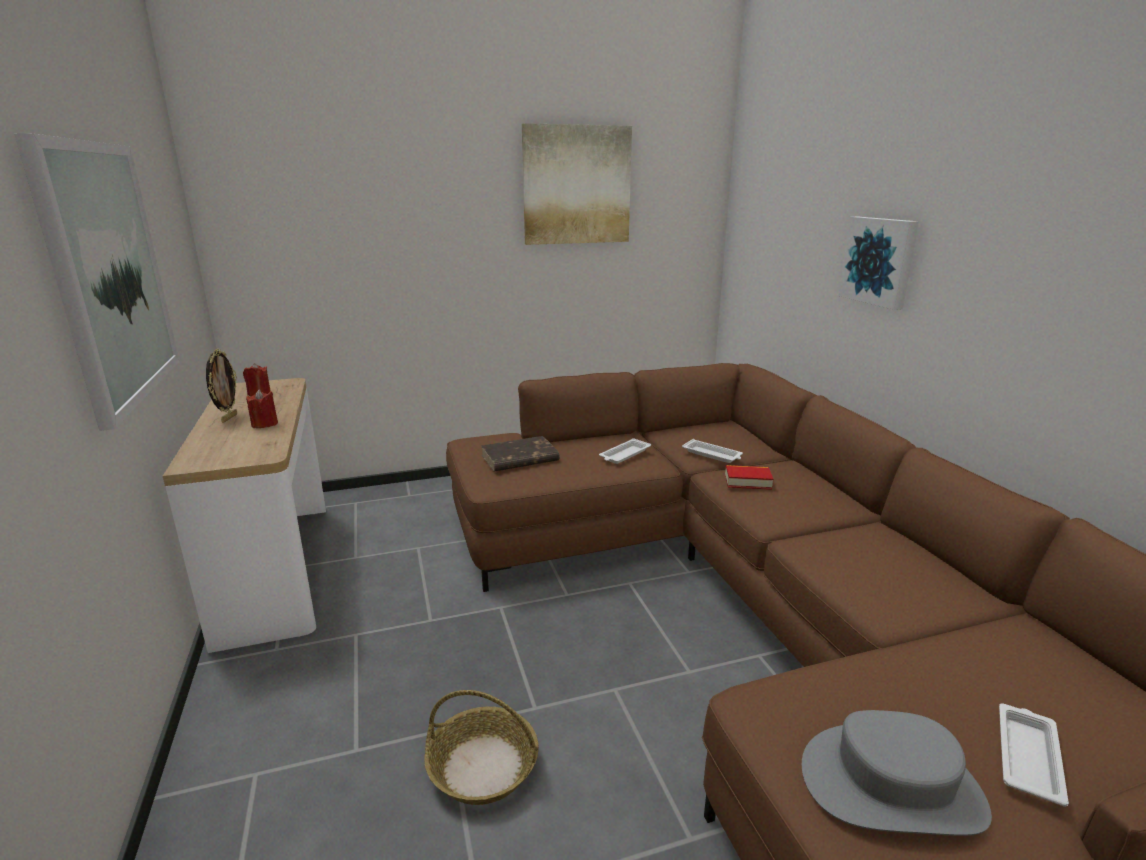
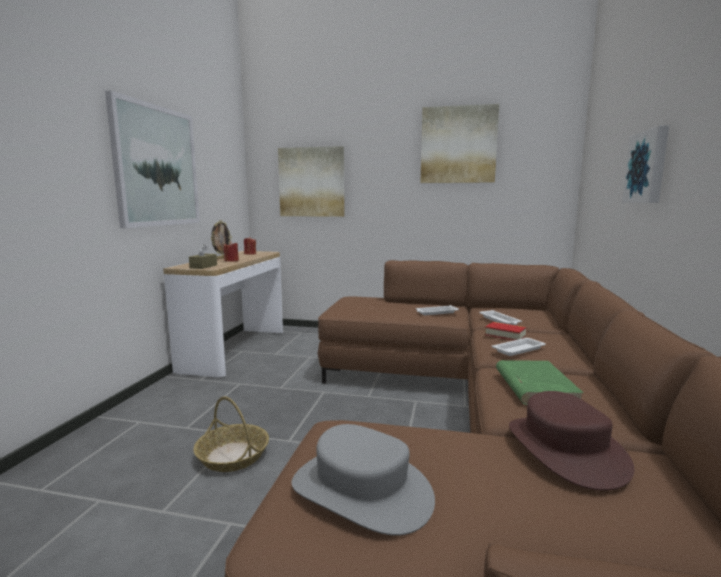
camera: 30 degrees right, 10 degrees down
(242, 454) = (203, 266): none -> brown tissue box
(337, 246) = (312, 182): none -> picture
(519, 458) = (367, 305): brown book -> none
(864, 562) = (534, 386): none -> green book
(974, 644) = (564, 449): none -> brown hat
(1027, 756) = (507, 521): white tray -> white tray (519, 349)

